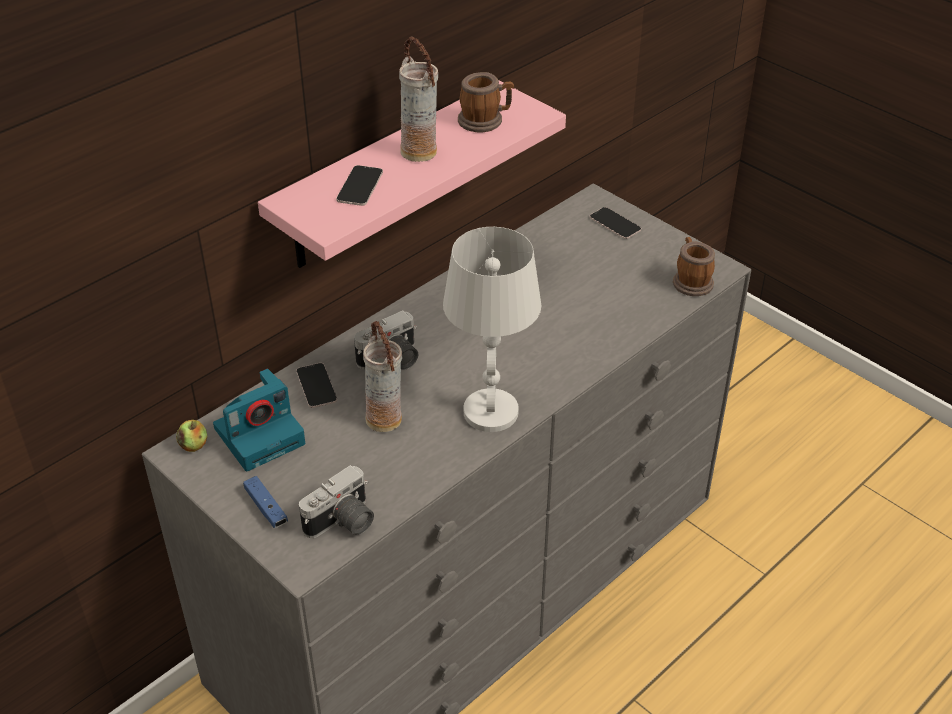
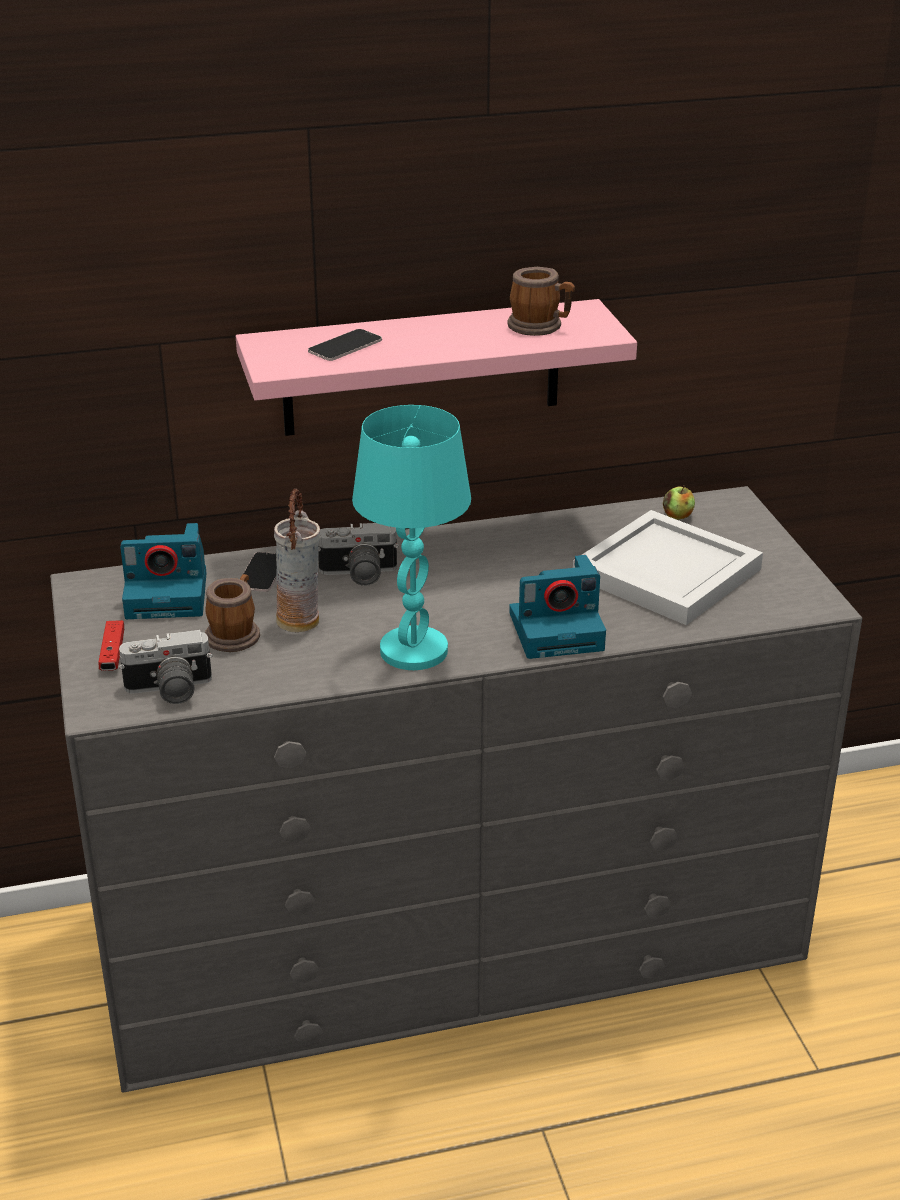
camera: 30 degrees right, 10 degrees down
(194, 445) = (100, 583): apple -> apple (677, 516)
(266, 508) = (112, 654): blue game controller -> red game controller
(420, 152) = (440, 335): vase -> none
(491, 412) = (414, 651): white table lamp -> turquoise table lamp
(573, 354) = (558, 630): none -> camera
(602, 276) = (666, 571): none -> white tray
(615, 224) = (733, 529): phone -> none
(691, 281) = (771, 606): mug -> mug (235, 633)

